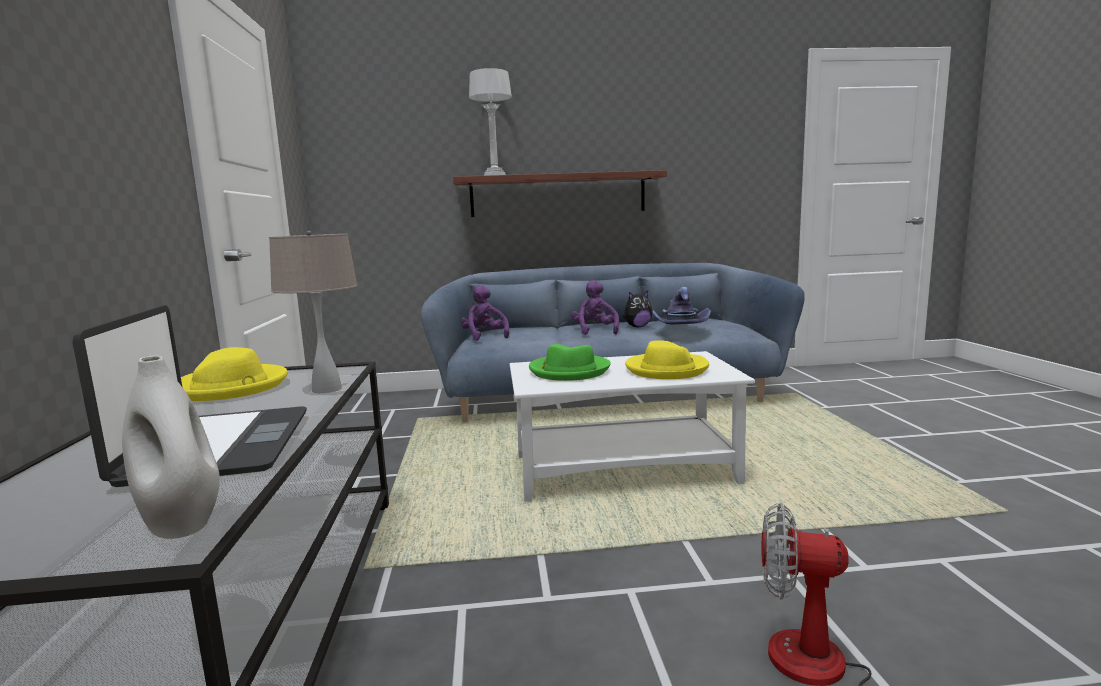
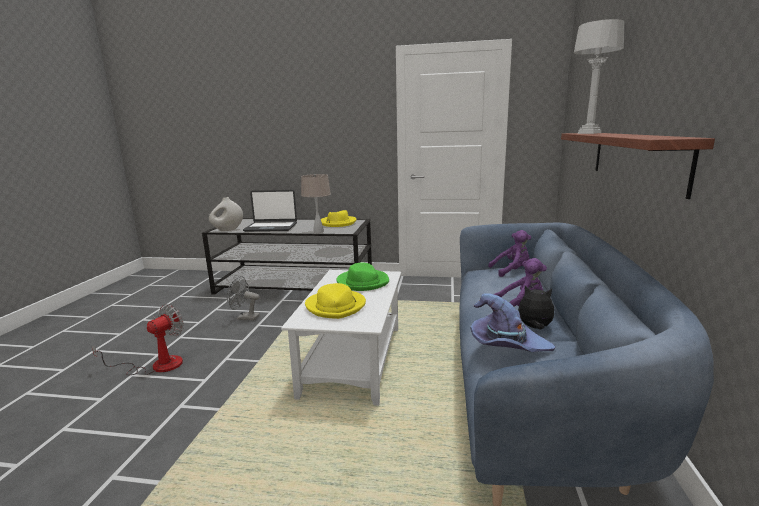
camera: 105 degrees right, 5 degrees up
(510, 640) = (244, 317): none -> grey fan
(637, 327) = (534, 328): plush toy -> plush toy turned 120 degrees clockwise

